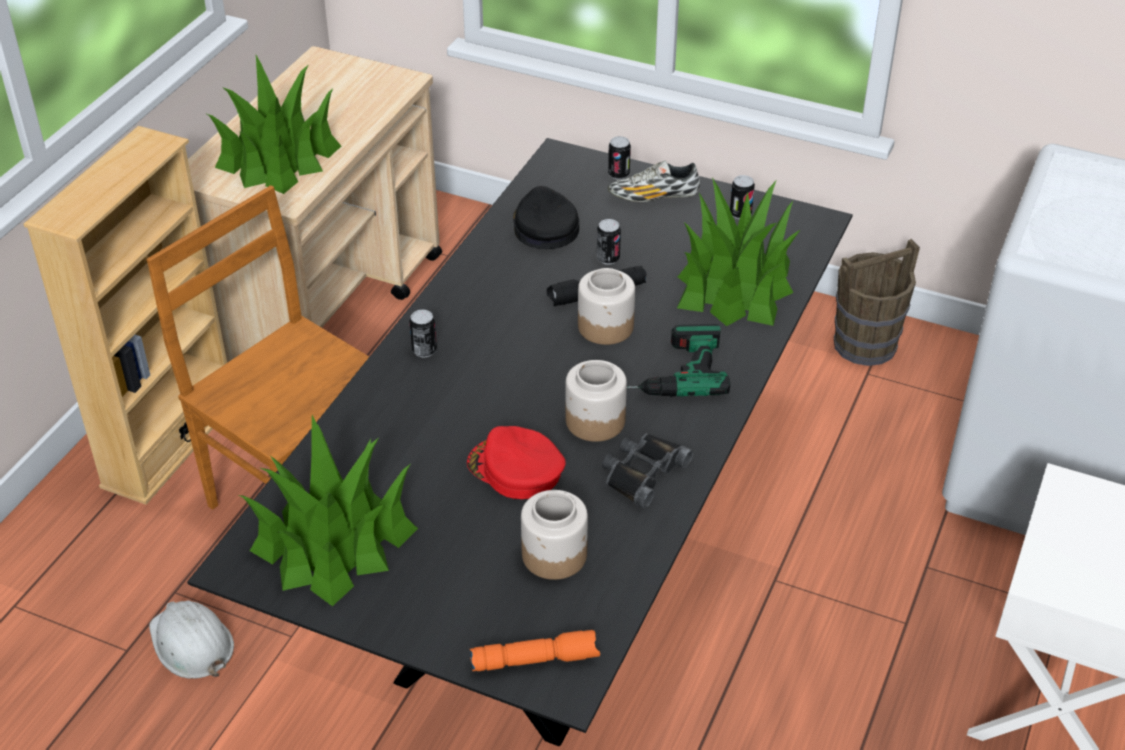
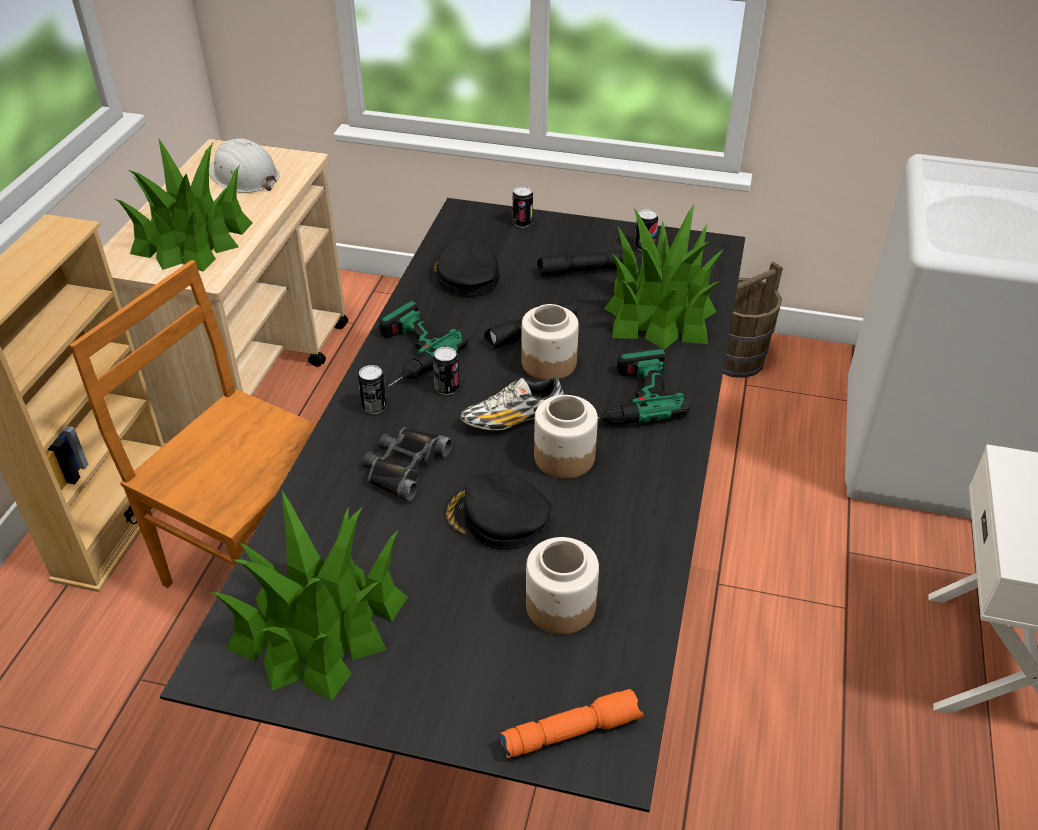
camera: 10 degrees left, 0 degrees up
(191, 643) = (164, 732): white hard hat -> white hard hat (243, 176)
(465, 302) = (405, 355): none -> power drill
(515, 469) = (496, 518): red cap -> black cap
(608, 258) = (533, 299): can -> can (447, 388)
(642, 472) = (626, 504): black binoculars -> black binoculars (404, 466)
(653, 197) = (560, 239): shoe -> shoe (513, 420)
(667, 234) = (582, 271): none -> black flashlight

